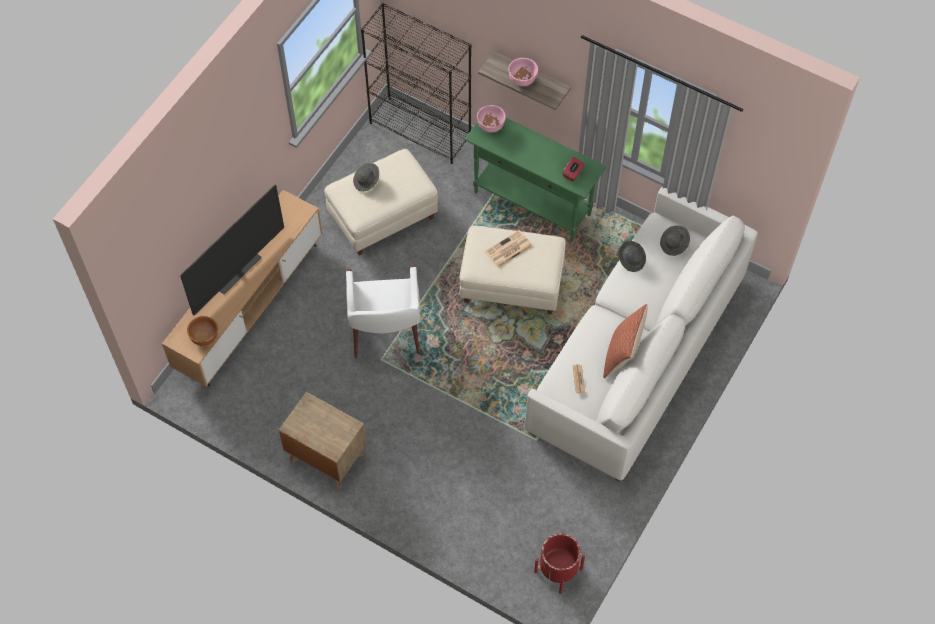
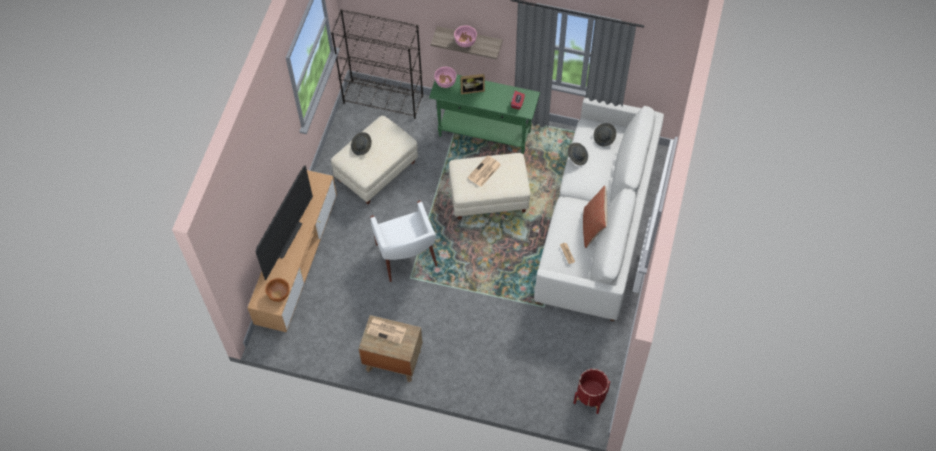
camera: 15 degrees left, 0 degrees up
(321, 417) = (387, 331): none -> newspaper
(521, 142) = (472, 89): none -> picture frame

